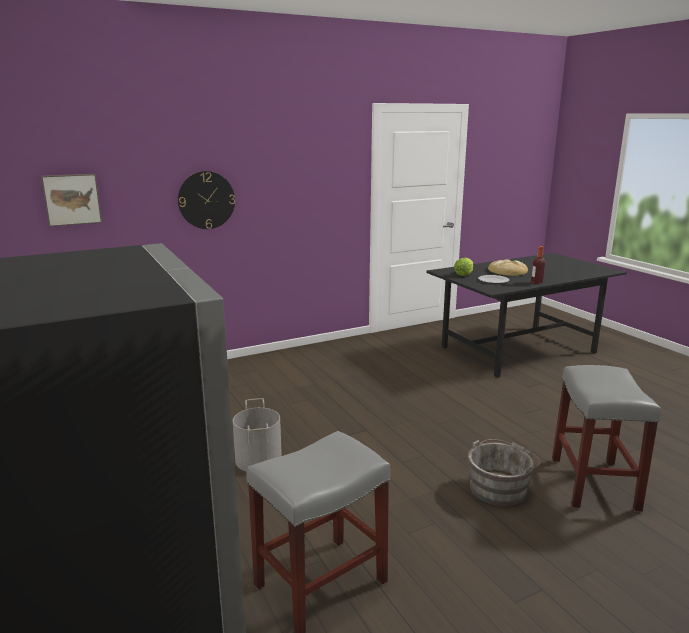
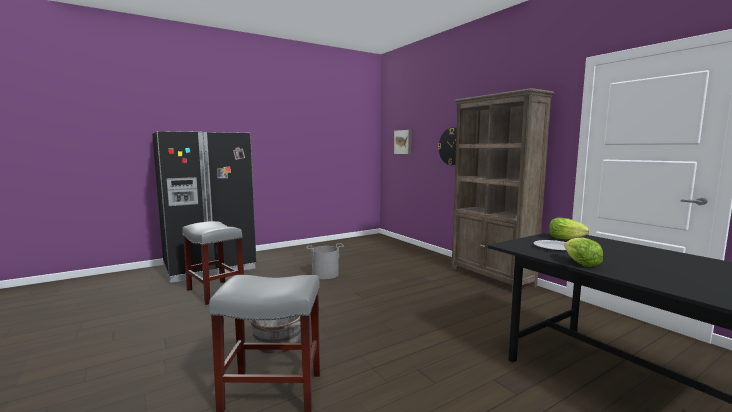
camera: 85 degrees right, 10 degrees down
(314, 352) = (491, 278): none -> brown bookcase
(507, 271) = (623, 255): bread -> none
(537, 282) = (581, 264): bottle -> lettuce

